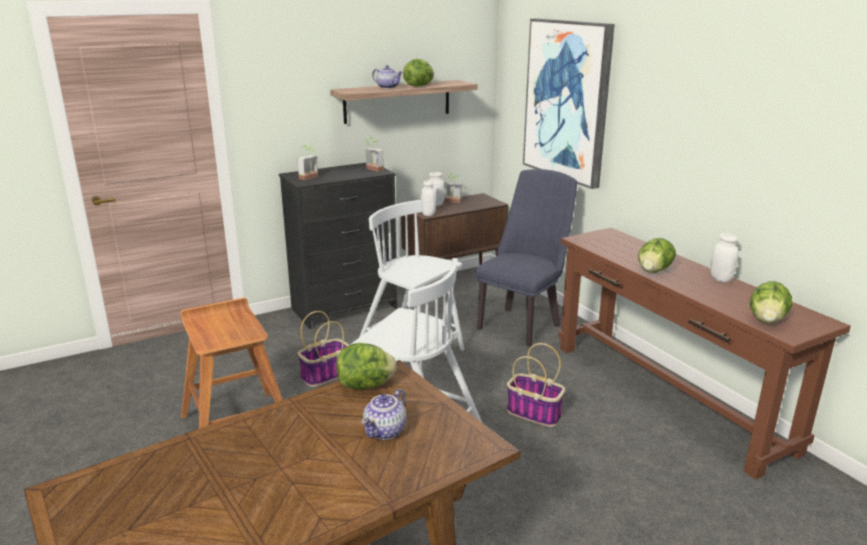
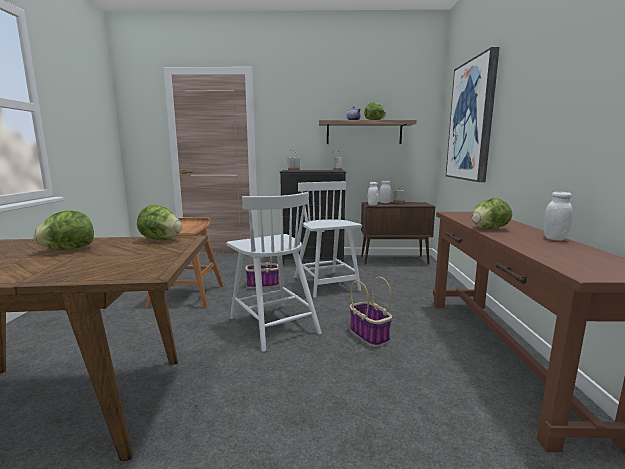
camera: 30 degrees right, 10 degrees down
(385, 432) = (116, 256): teapot -> none
(522, 324) = (419, 286): blue chair -> none
(767, 320) = (571, 263): lettuce -> lettuce (68, 249)

